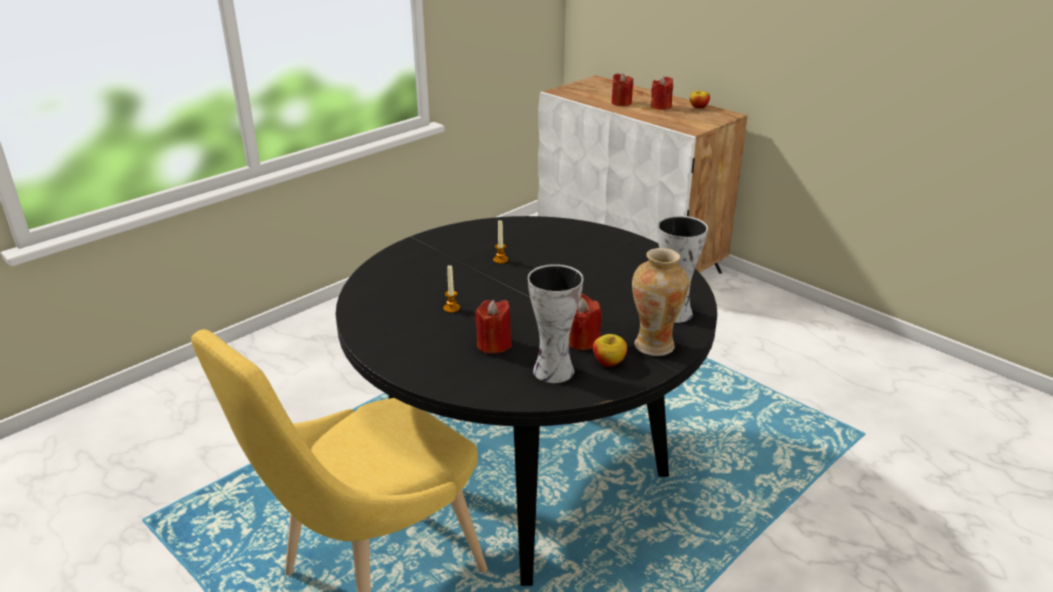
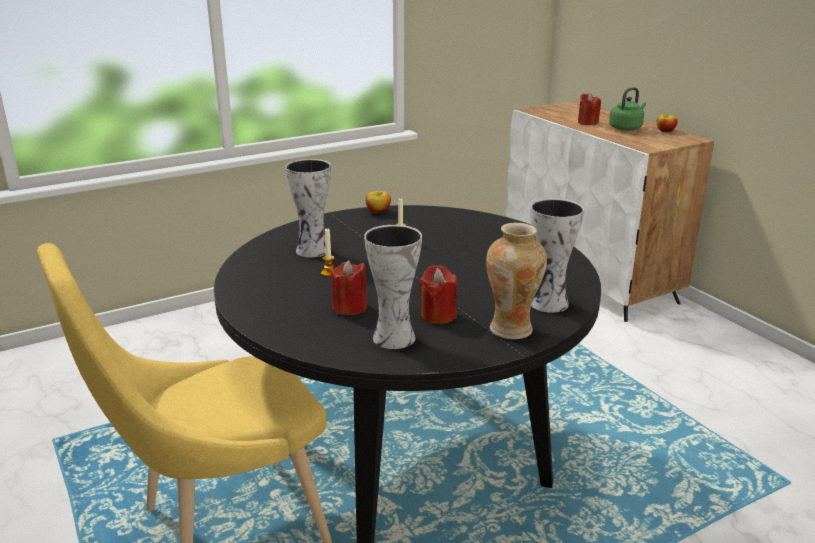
camera: 15 degrees right, 5 degrees down
(421, 284) = (313, 251): none -> vase
(609, 362) = (455, 338): apple -> apple (378, 211)
(661, 106) = (626, 128): red candle -> green kettle

